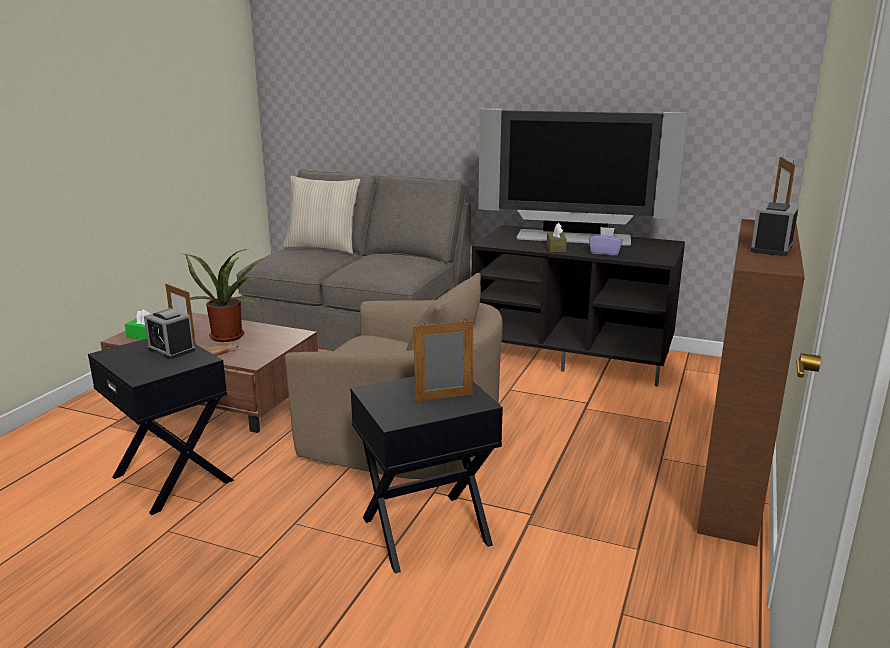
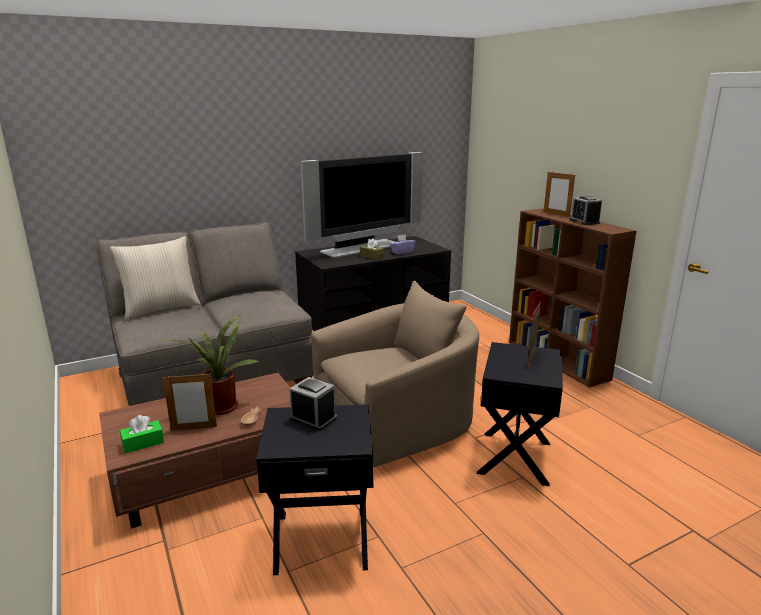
camera: 50 degrees left, 0 degrees up
(171, 350) = (313, 418): alarm clock -> alarm clock turned 135 degrees counterclockwise

